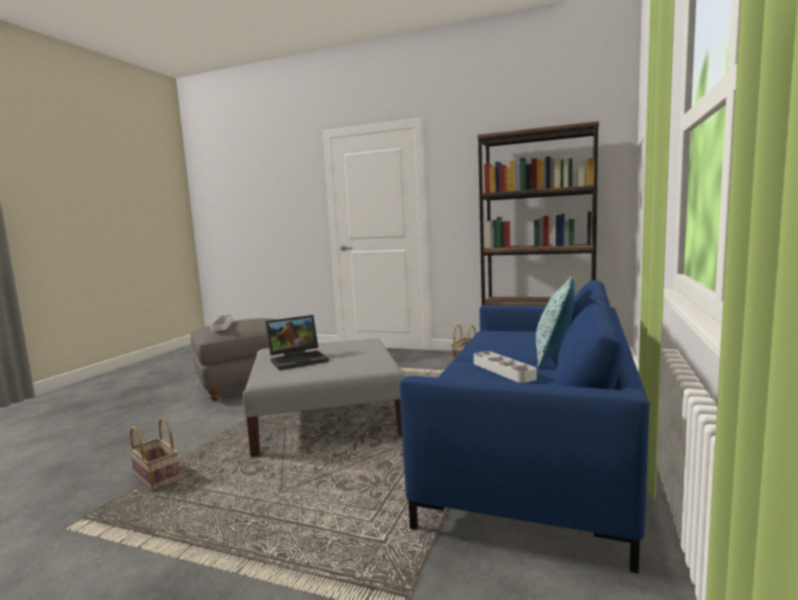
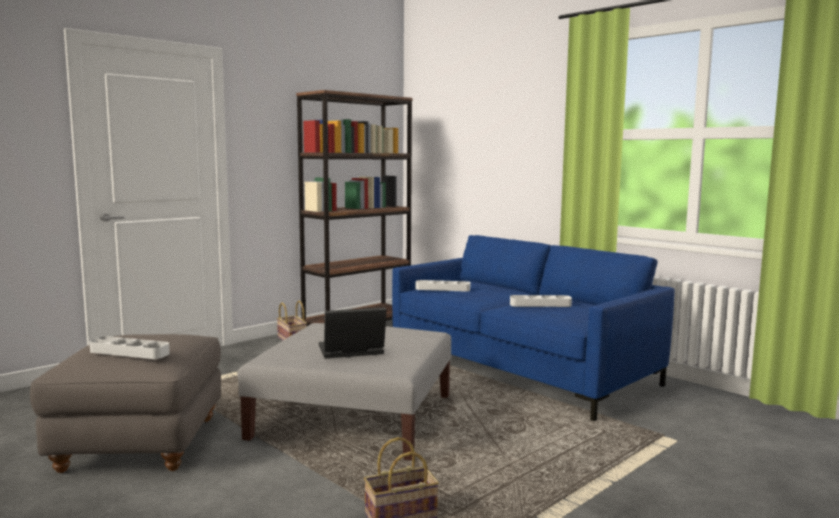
camera: 65 degrees left, 0 degrees up
(299, 359) = (350, 352): laptop -> laptop turned 105 degrees counterclockwise
(502, 334) = (442, 289): none -> grey tray
(554, 356) = (523, 293): pillow -> none

